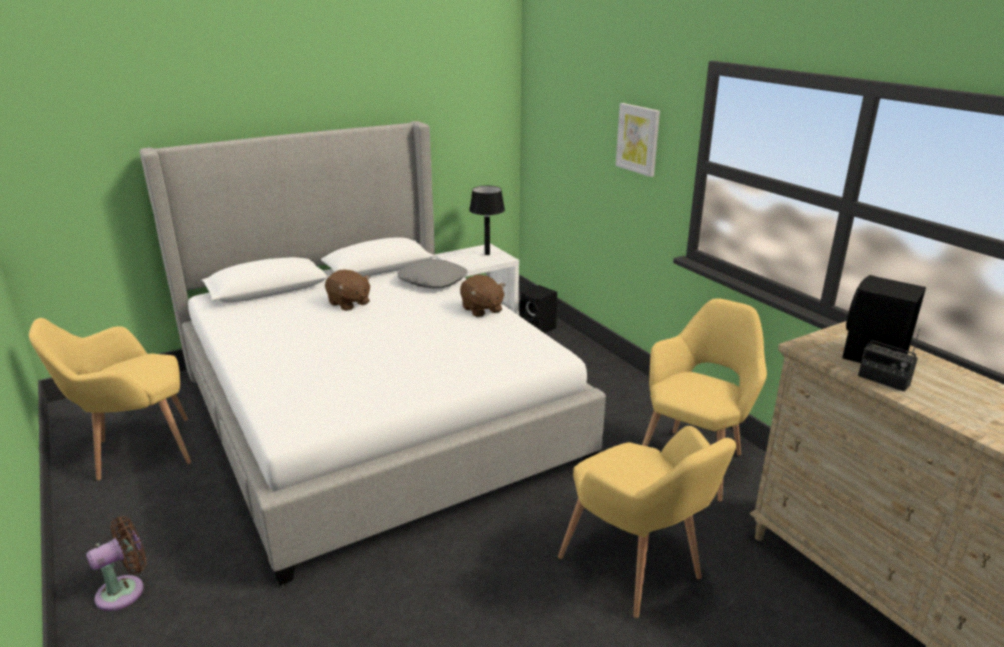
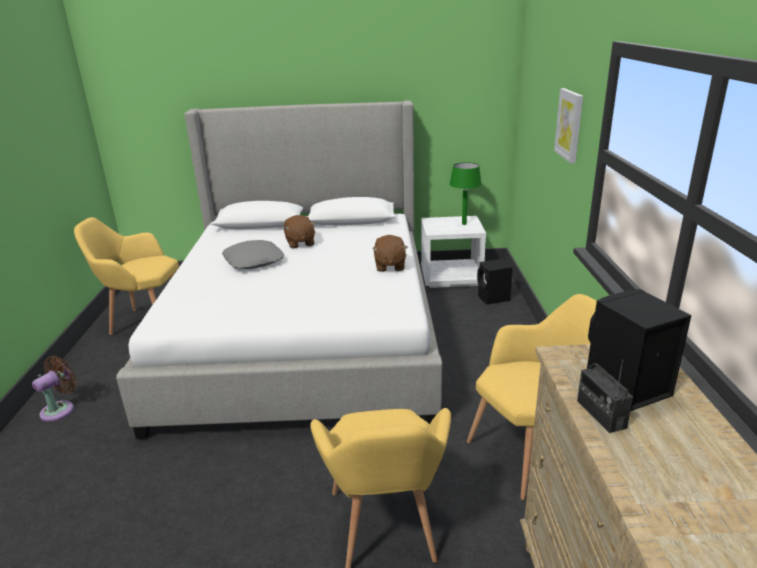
camera: 30 degrees right, 0 degrees up
(125, 591) = (60, 409): brown fan -> brown fan turned 45 degrees counterclockwise
(433, 280) = (379, 236): grey pillow -> grey pillow (254, 261)
(487, 254) = (464, 224): black table lamp -> green table lamp

